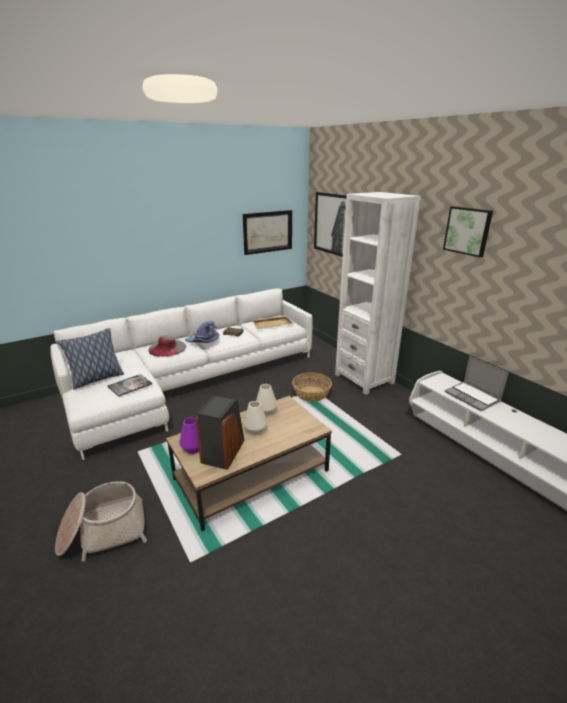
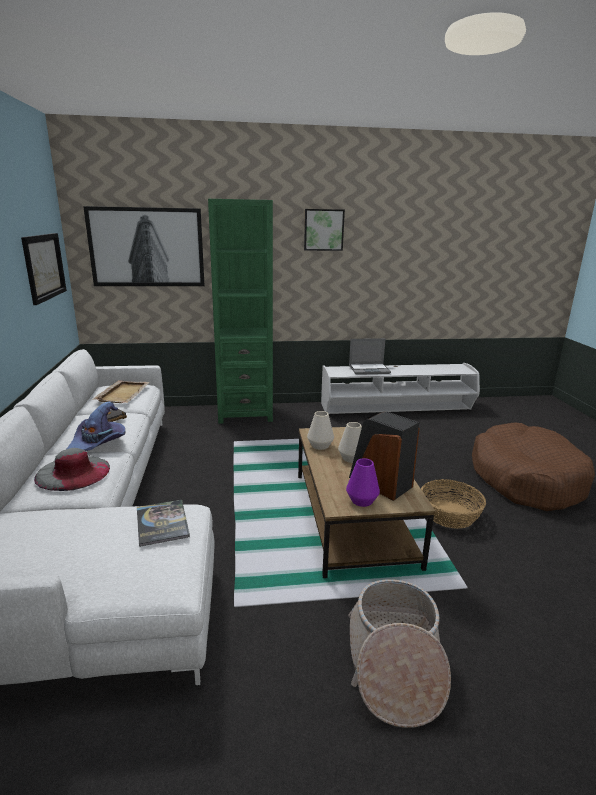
camera: 65 degrees left, 5 degrees down
(96, 379) = (88, 559): pillow -> none
(311, 394) = (239, 445): basket -> basket (450, 515)
(364, 379) = (245, 413): white bookcase -> green bookcase
(427, 603) = (525, 479): none -> brown dog bed

